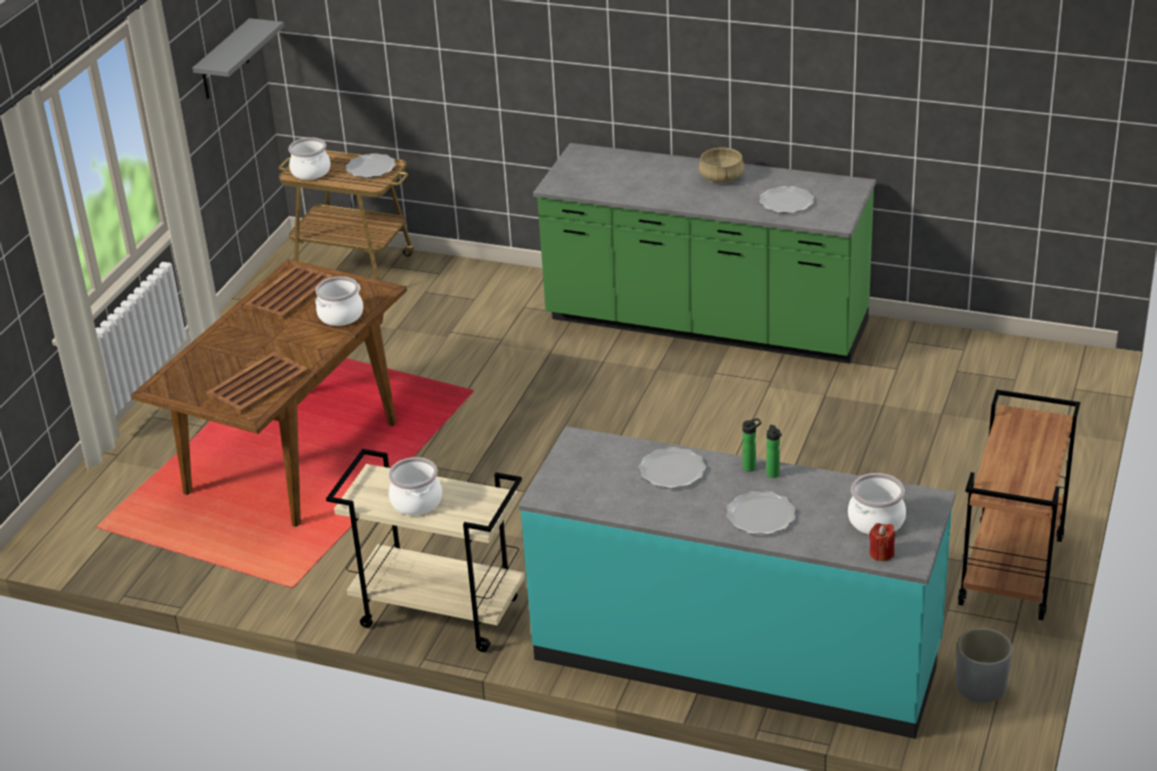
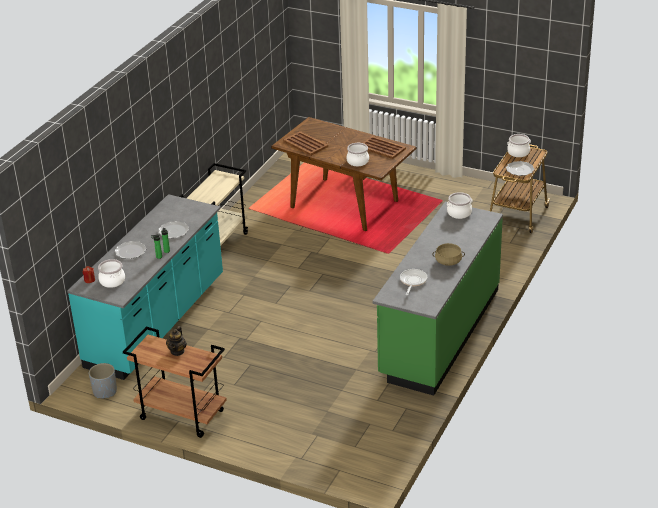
camera: 95 degrees right, 0 degrees up
(224, 61) = (528, 76): grey shelf -> none
(416, 501) = (211, 188): cooking pot -> cooking pot (459, 213)
(786, 203) = (412, 281): plate -> frying pan
(1008, 454) = (177, 351): none -> teapot

